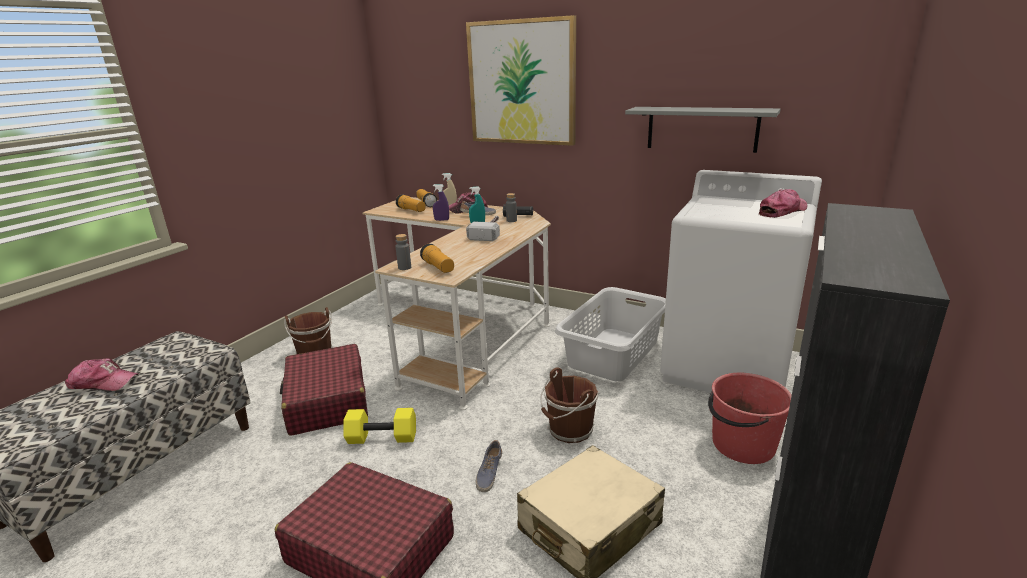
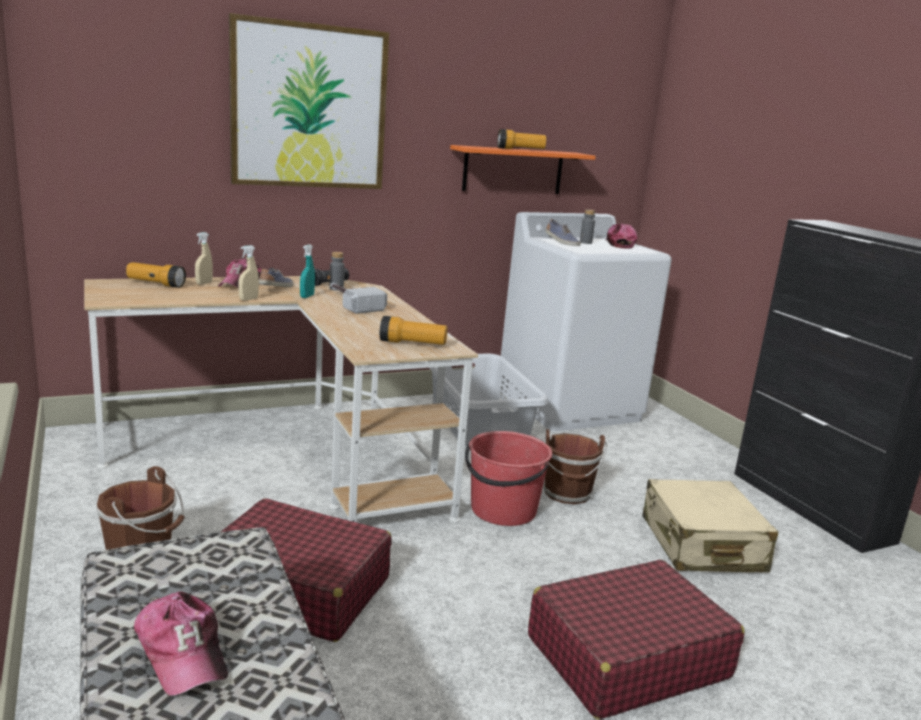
camera: 55 degrees left, 5 degrees down
(103, 382) = (182, 652): cap -> cap turned 105 degrees clockwise
(383, 437) = (440, 581): yellow dumbbell -> none
(404, 267) = (378, 351): grey bottle -> grey bottle (585, 242)
(411, 210) = (163, 294): flashlight -> flashlight (520, 149)
(441, 220) = (248, 299): purple spray bottle -> beige spray bottle
(489, 473) = (582, 553): shoe -> shoe (561, 242)
(702, 129) = (513, 170): grey shelf -> orange shelf
(742, 445) = (669, 452): red bucket -> red bucket (503, 510)

